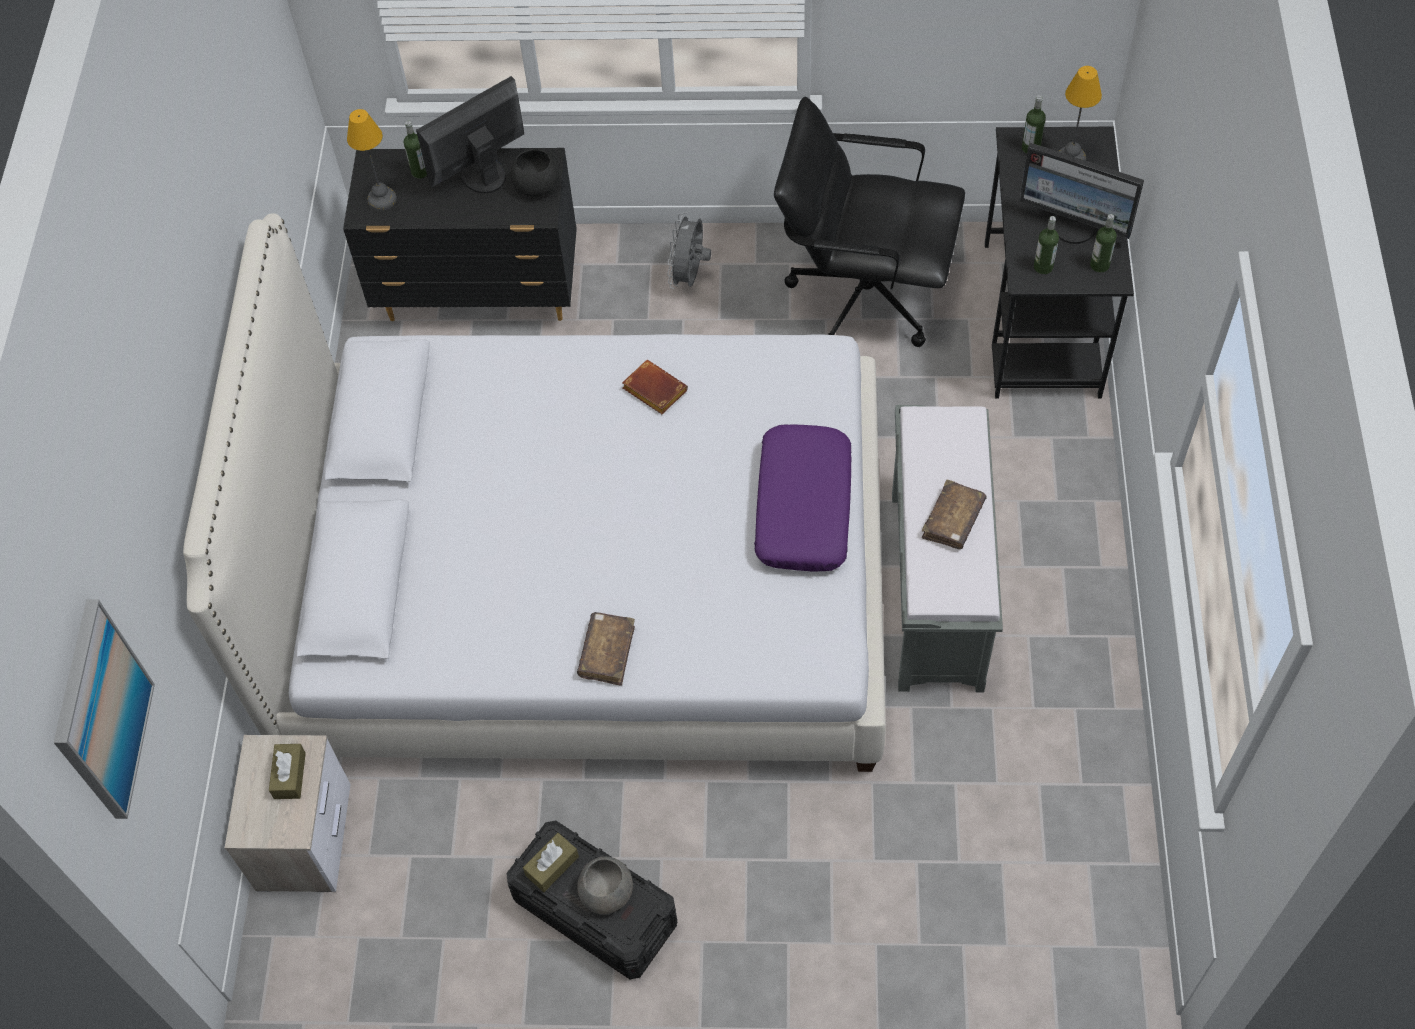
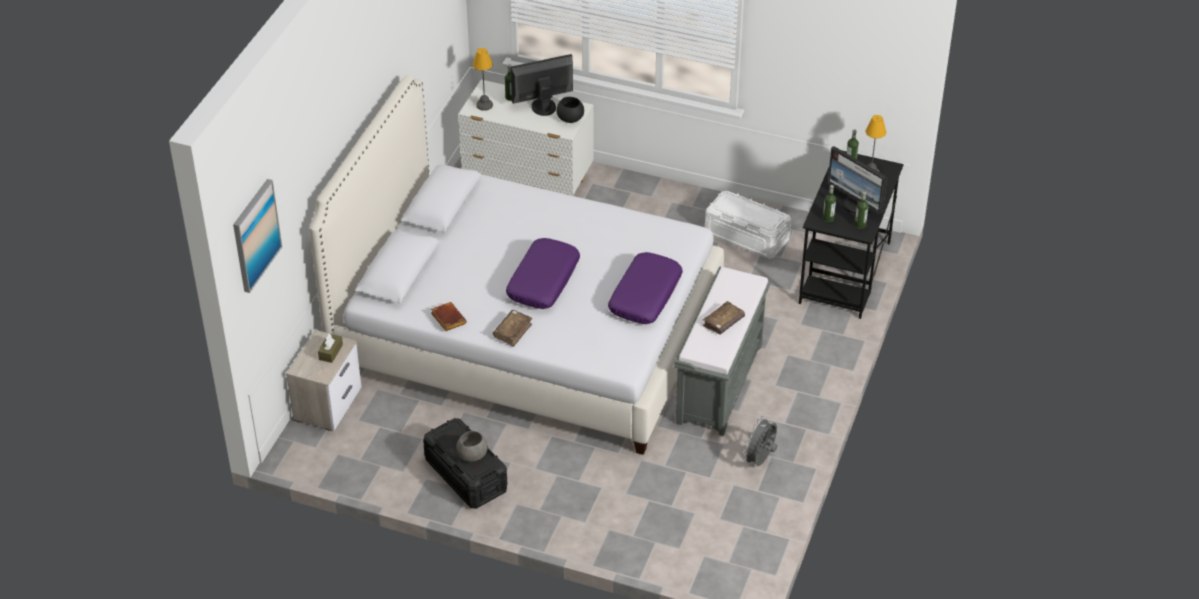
camera: 15 degrees right, 15 degrees down
(480, 294) = (529, 183): black dresser -> white dresser
(552, 866) = (449, 435): brown tissue box -> none
(617, 528) = (543, 281): none -> purple pillow
(652, 390) = (590, 226): brown book -> brown book (447, 319)
(690, 276) = (651, 203): grey fan -> grey fan (760, 460)
(863, 295) = (746, 236): black office chair -> white storage box

